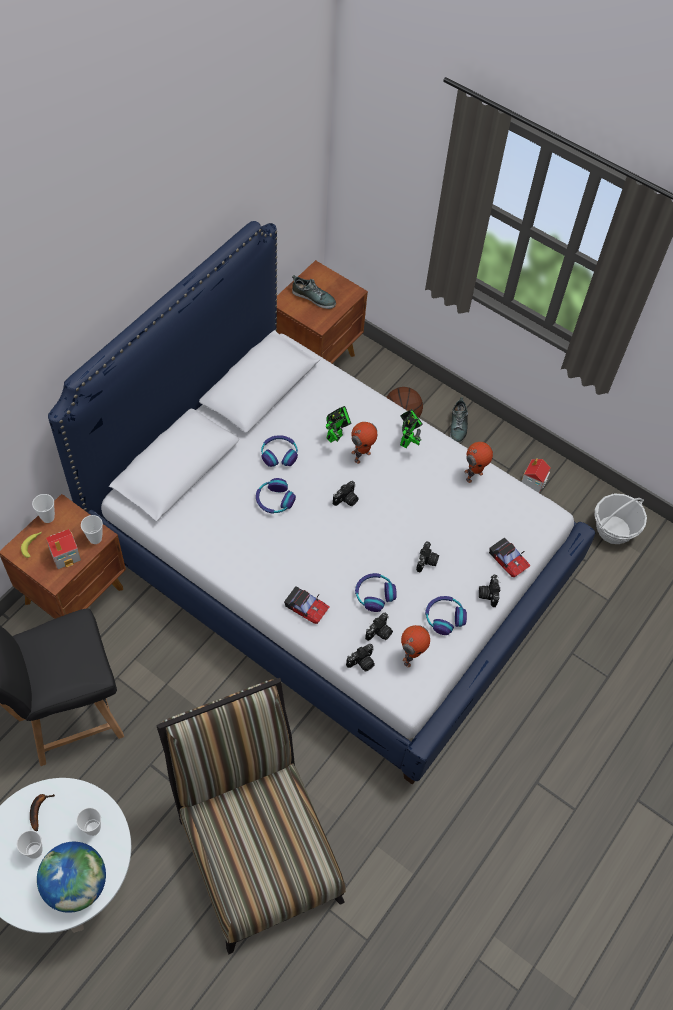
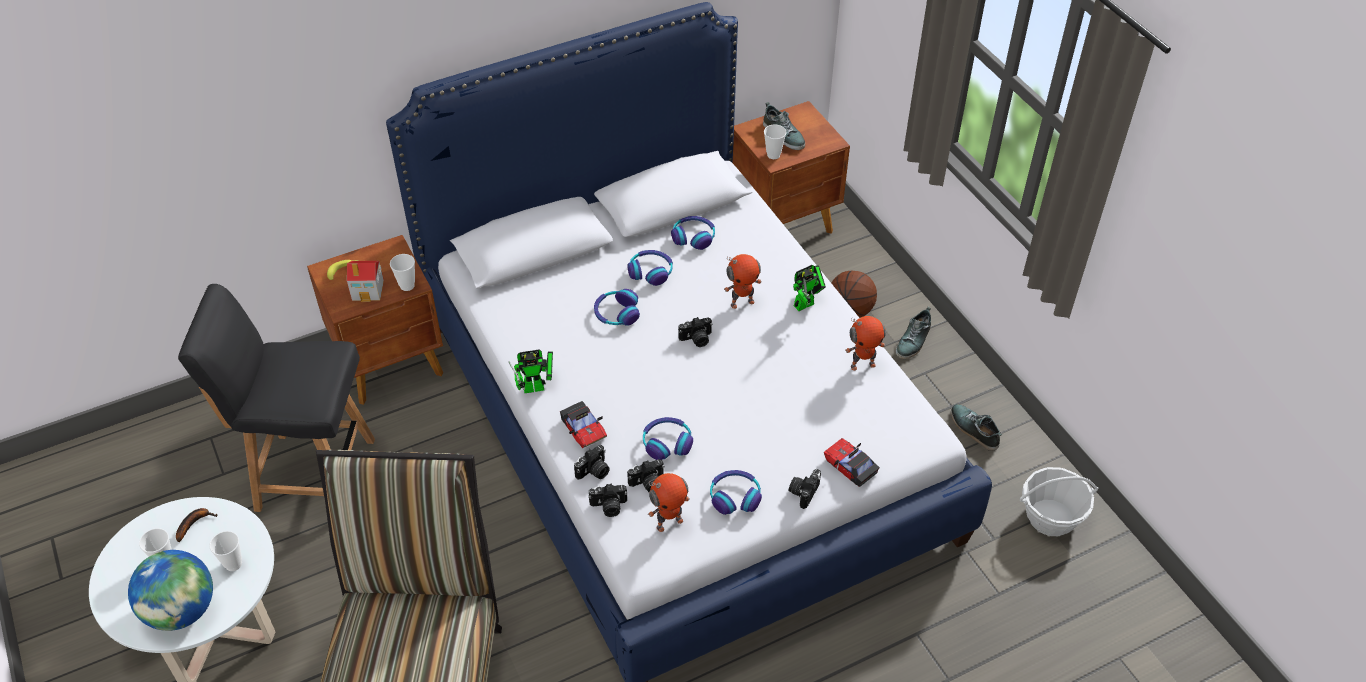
camera: 30 degrees right, 10 degrees down
(48, 517) = (374, 251): cup -> cup (773, 155)
(294, 412) = (693, 237): none -> headphones
(336, 435) = (726, 273): toy robot -> toy robot (537, 387)
(427, 562) = (750, 433): camera -> camera (594, 472)
(508, 560) = (850, 465): toy car -> toy car turned 150 degrees clockwise
(533, 482) = (973, 430): toy house -> shoe

